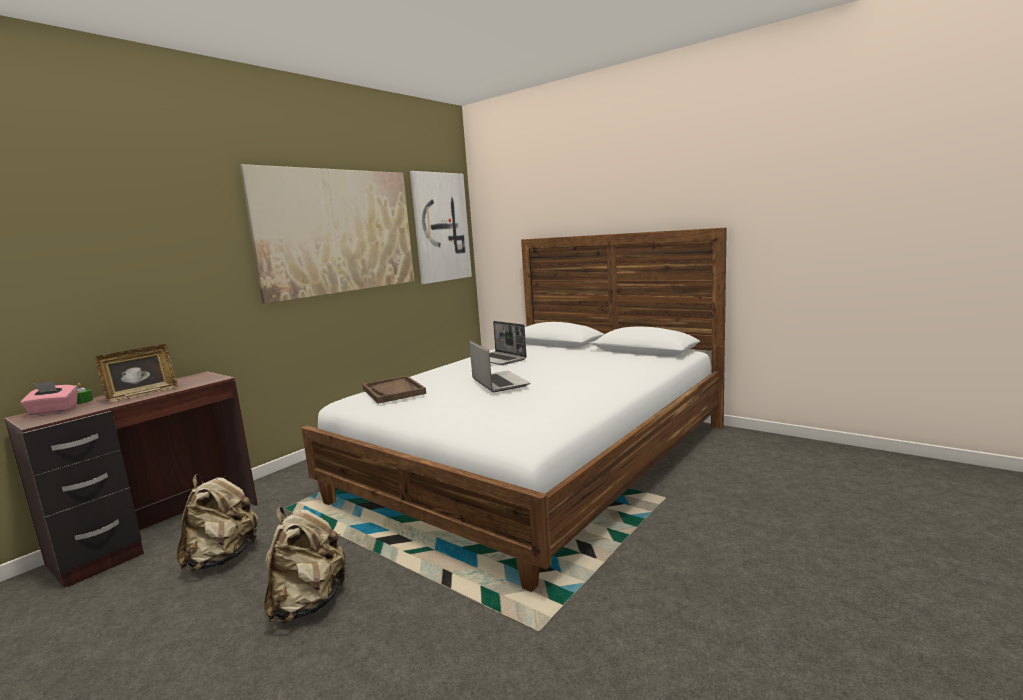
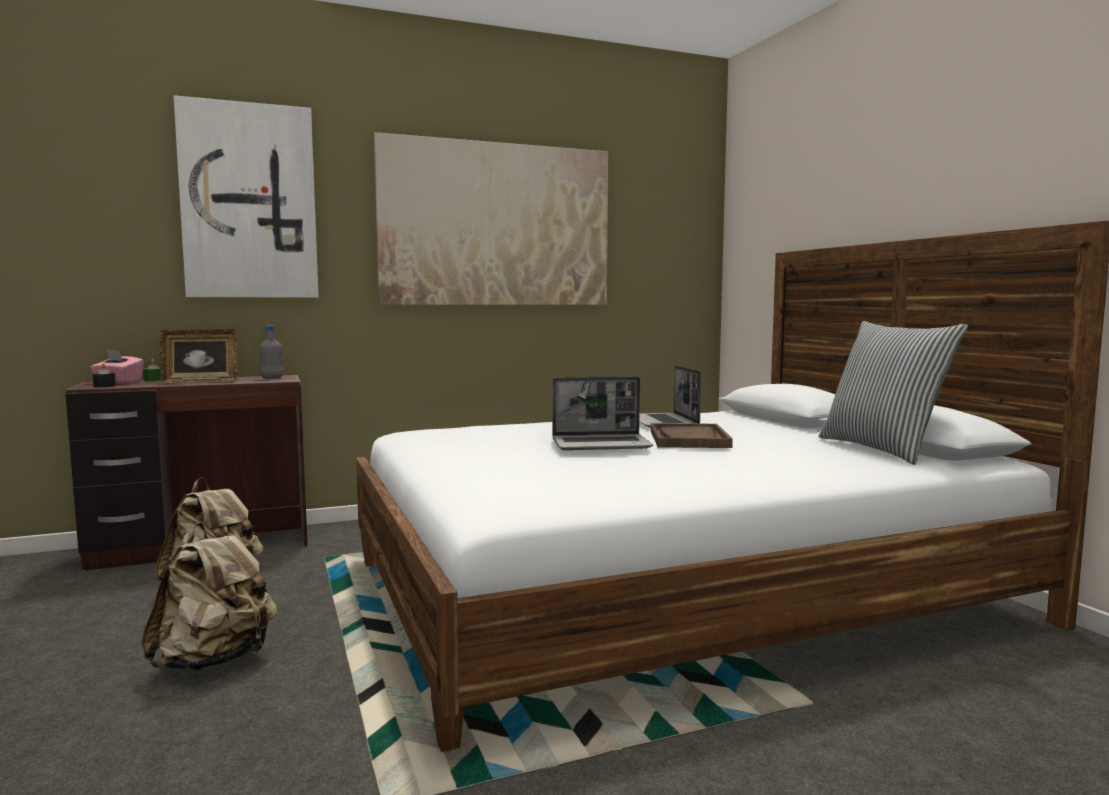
camera: 30 degrees right, 5 degrees down
(54, 417) = (104, 386): none -> black candle
(198, 378) = (272, 378): none -> grey bottle
(394, 391) = (462, 431): brown tray -> brown tray (689, 439)
(440, 227) = (664, 233): picture -> picture (249, 202)
(499, 383) = (602, 444): laptop -> laptop turned 75 degrees clockwise
(635, 355) = (882, 449): none -> pillow

